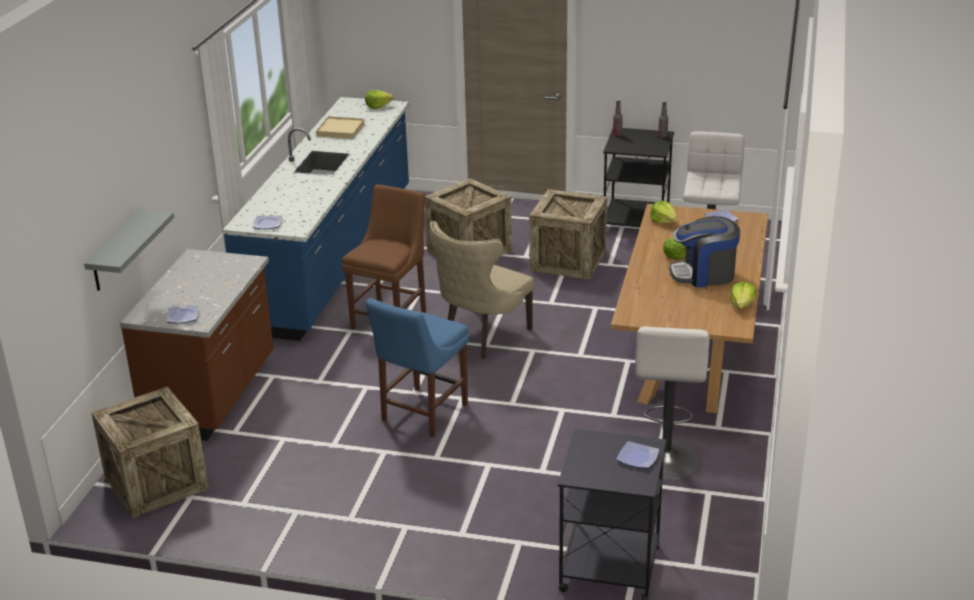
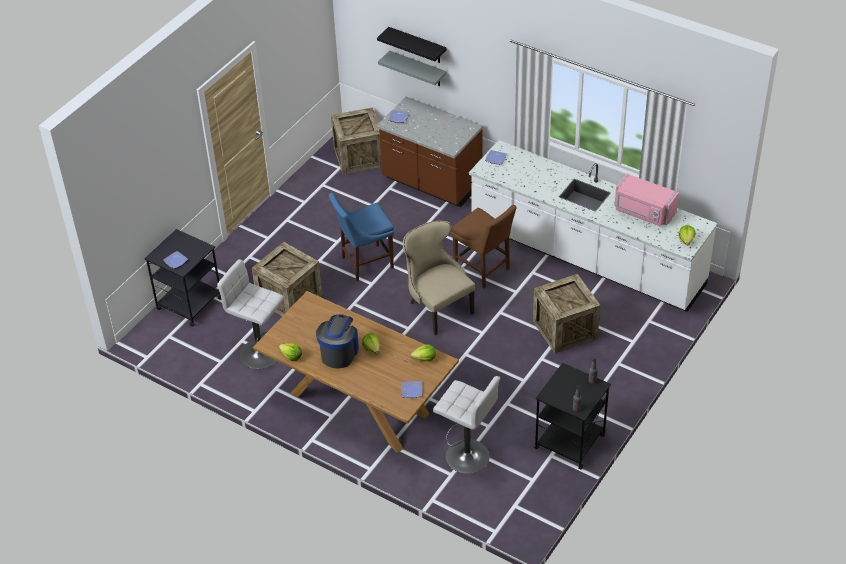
camera: 110 degrees right, 15 degrees up
(107, 205) = (417, 45): none -> black shelf
(333, 257) = (586, 257): blue counter -> white counter
(340, 130) = (643, 212): beige tray -> pink microwave
(421, 414) = (364, 263): blue chair -> blue chair turned 75 degrees counterclockwise
(568, 261) = (523, 381): crate -> crate (289, 297)

